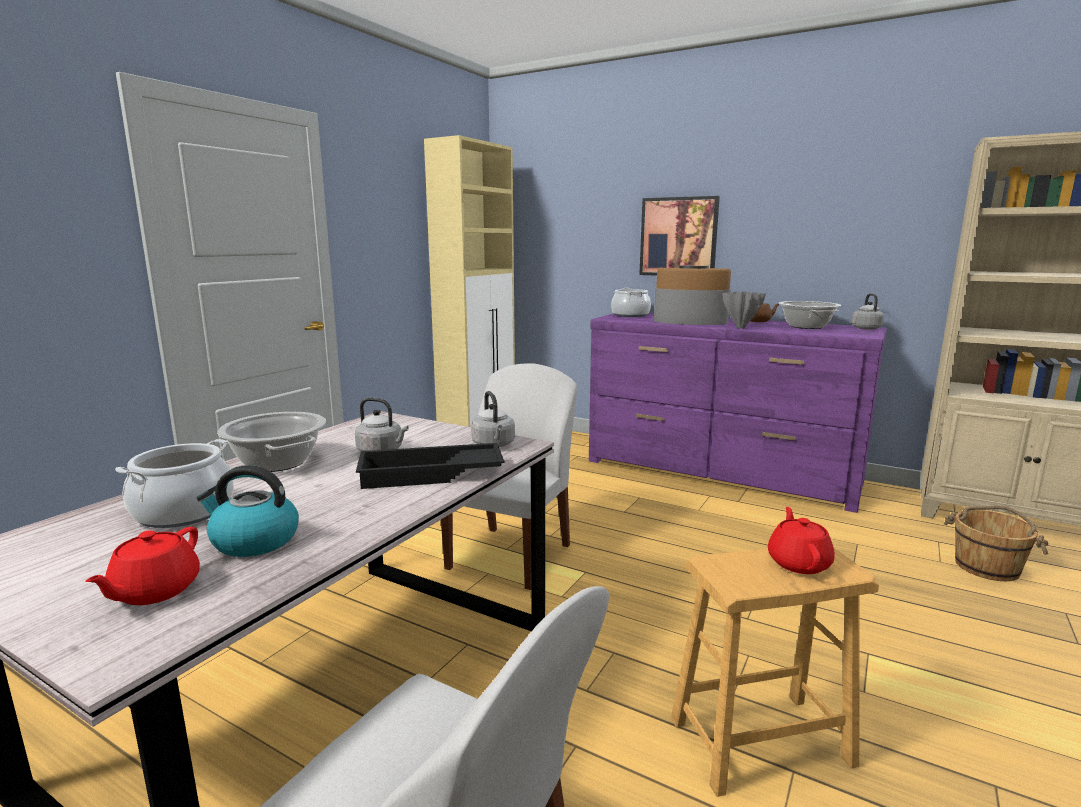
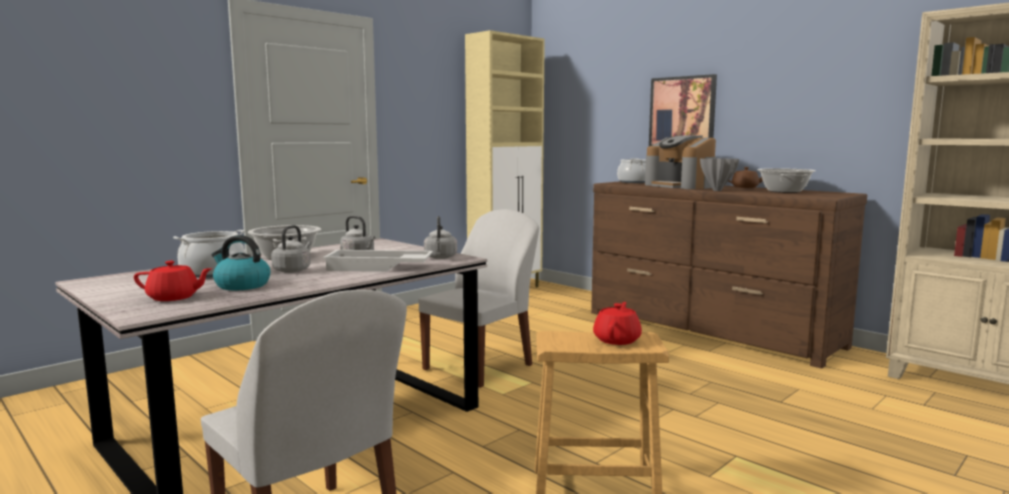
camera: 15 degrees right, 5 degrees down
(154, 591) = (174, 297): red teapot -> red teapot turned 120 degrees counterclockwise
(430, 475) = (378, 267): black tray -> white tray
(689, 321) = (680, 186): coffee machine -> coffee machine turned 150 degrees counterclockwise
(720, 472) = (709, 329): purple dresser -> brown dresser
(865, 328) = (842, 193): grey kettle -> grey kettle (293, 270)
(987, 567) = (918, 417): brown bucket -> none

